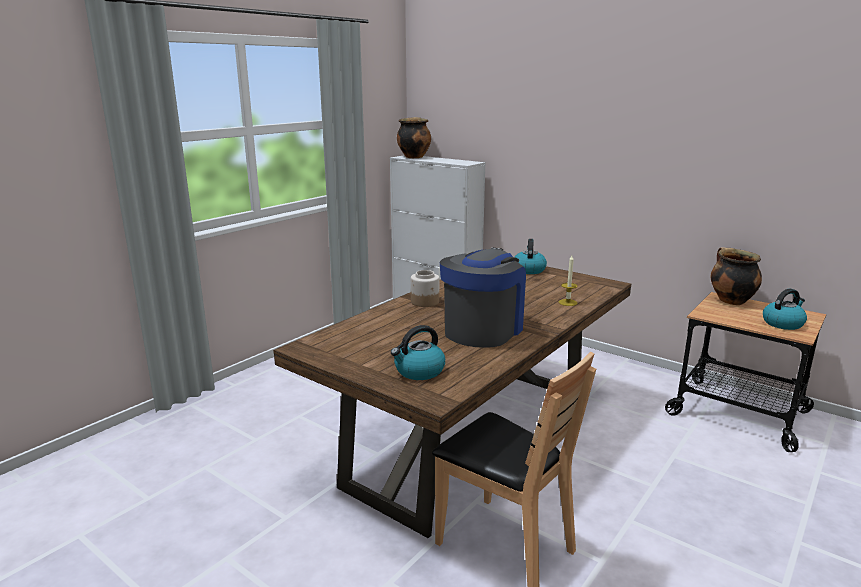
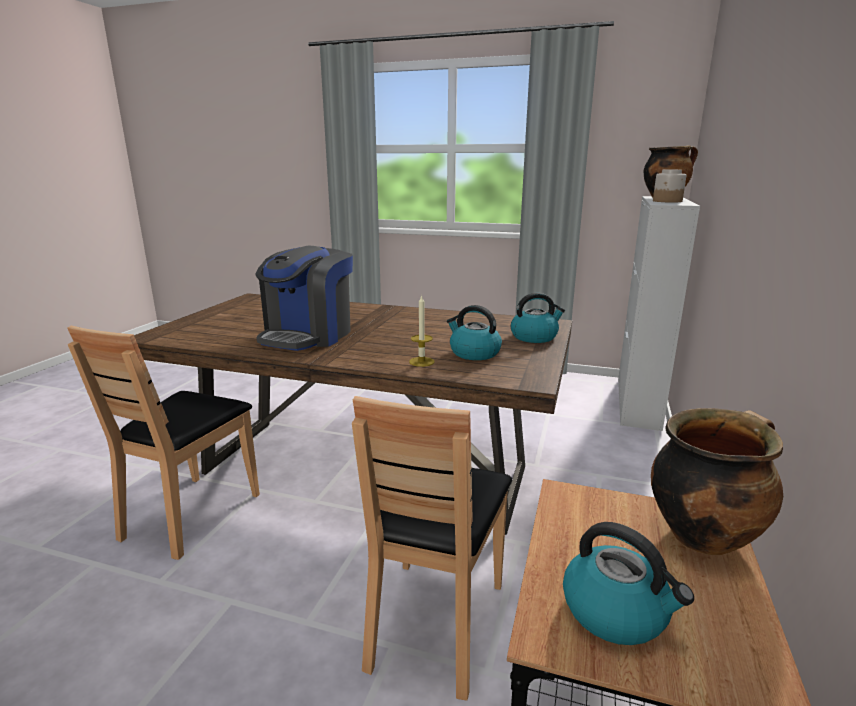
camera: 70 degrees right, 0 degrees up
(419, 371) = (205, 327): kettle -> kettle (474, 353)
(425, 302) = (374, 312): jar -> jar (667, 201)
(483, 329) = (308, 335): coffee machine -> coffee machine turned 105 degrees clockwise
(655, 438) = (435, 622): none -> brown chair

